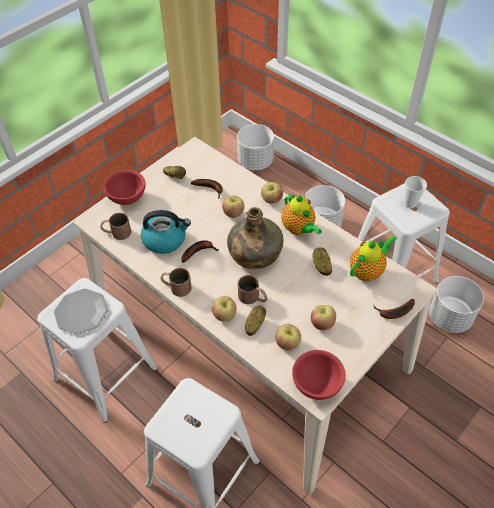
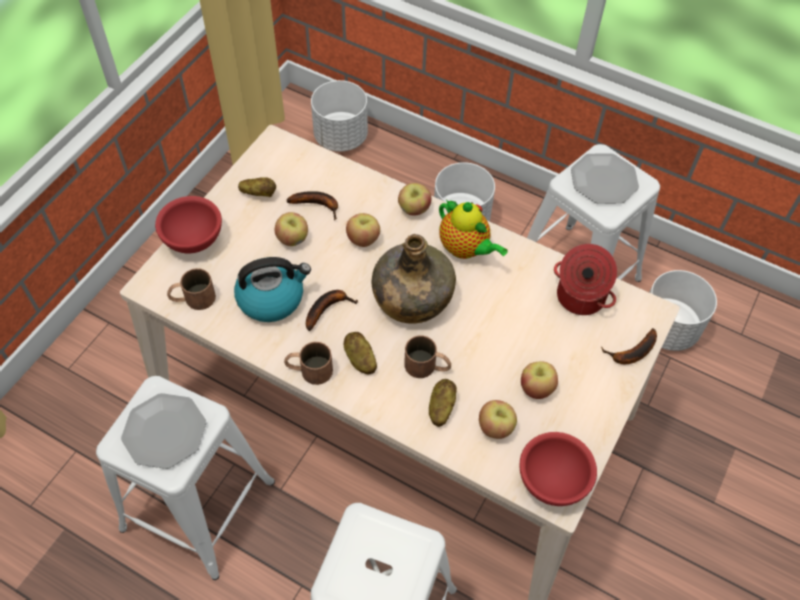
camera: 15 degrees left, 5 degrees up
(224, 315) = (393, 402): apple -> apple (292, 239)
(321, 266) = (512, 301): potato -> potato (360, 359)
(367, 271) = (579, 297): teapot -> cooking pot
(410, 203) = (603, 180): cup -> plate

